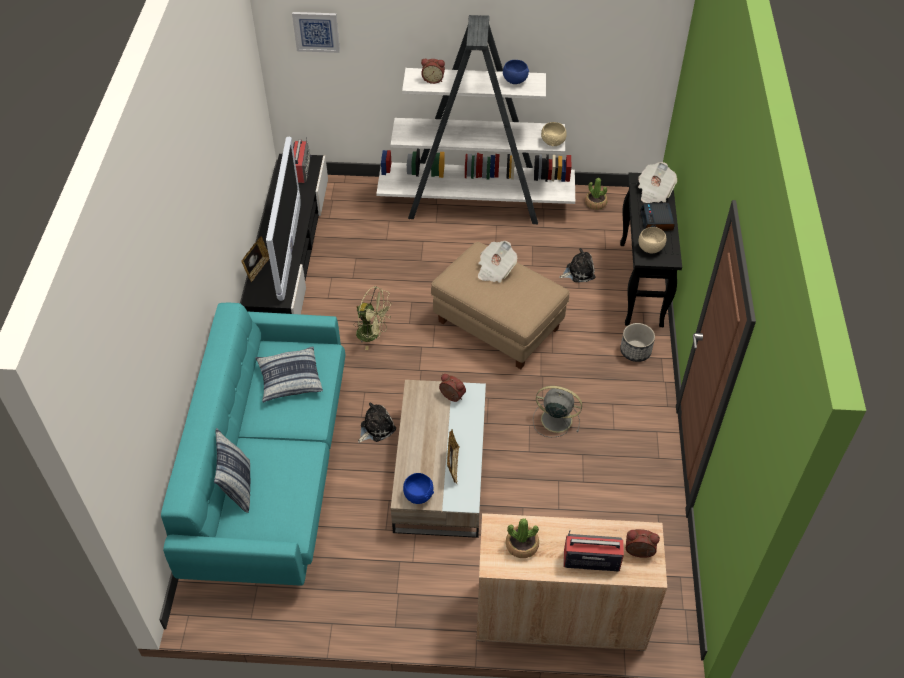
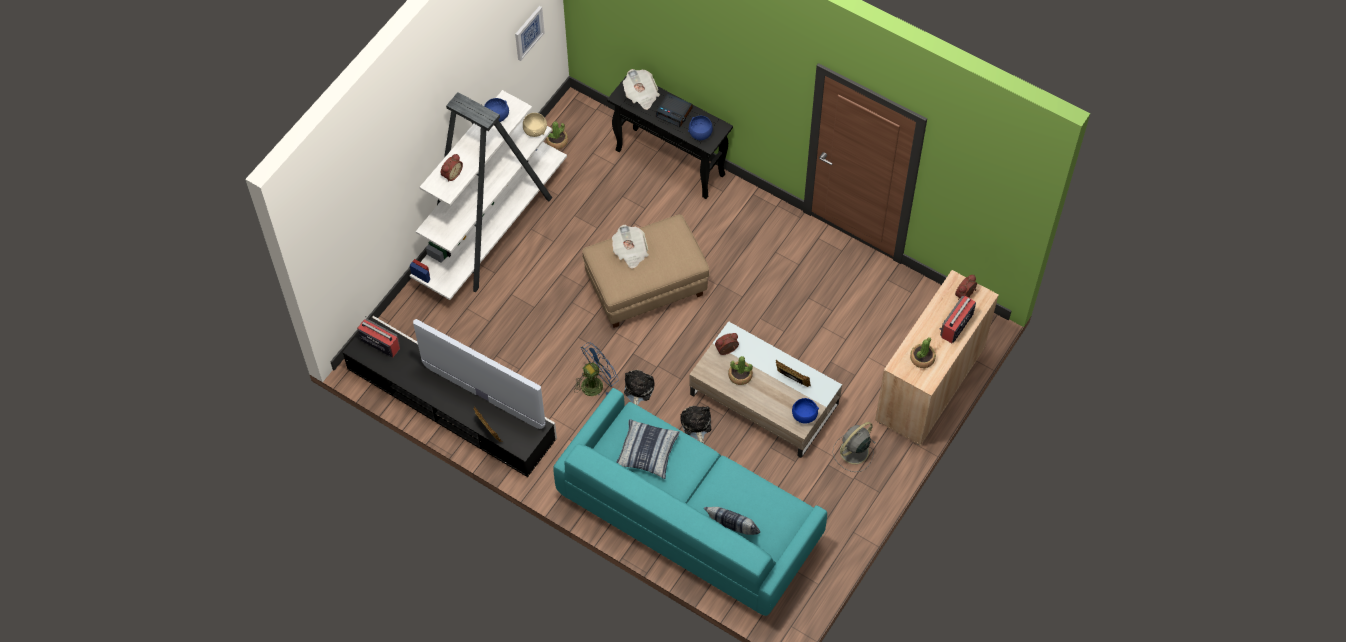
camera: 60 degrees left, 10 degrees up
(316, 31) = (345, 228): picture -> picture (528, 32)
(373, 334) = (595, 383): green fan -> blue fan
(430, 420) = (740, 375): none -> potted plant
(555, 419) = (765, 298): grey fan -> grey fan (853, 452)
(578, 272) = (627, 198): plush toy -> plush toy (638, 390)
(635, 351) = (735, 207): planter -> none
(650, 248) = (700, 134): beige bowl -> blue bowl

